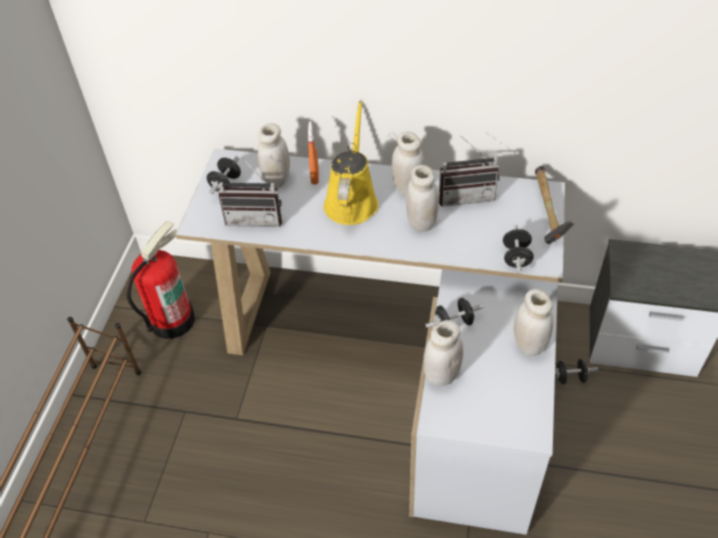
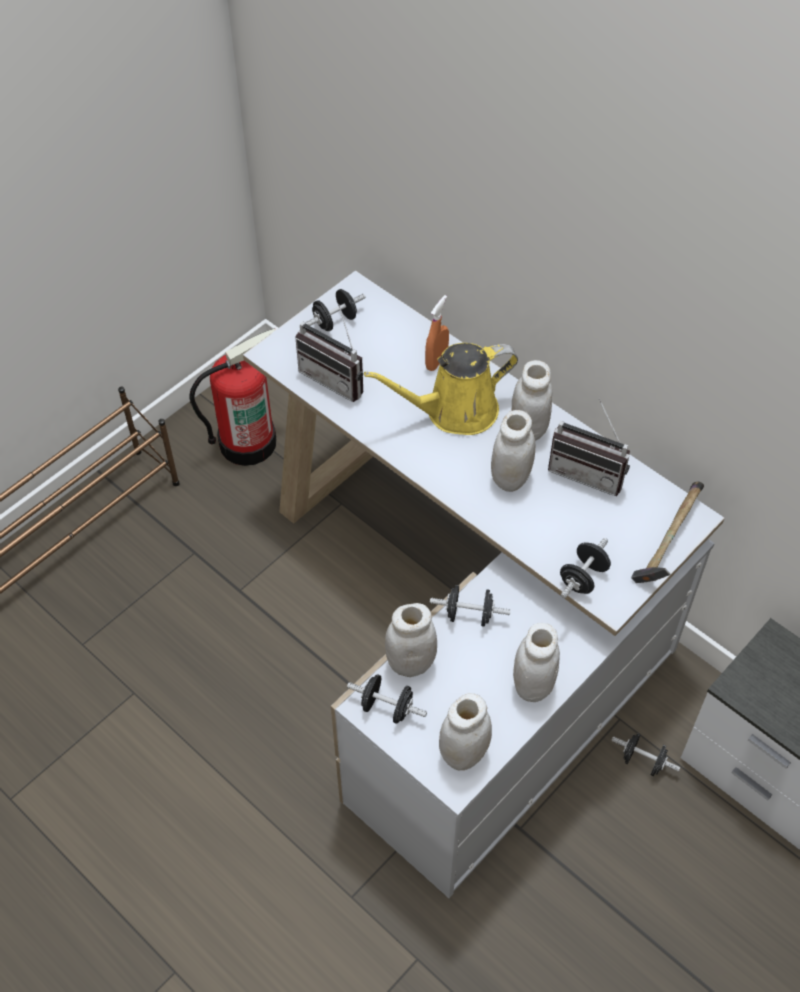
camera: 30 degrees right, 5 degrees up
(277, 180) = (392, 344): white jar -> white jar (464, 754)
(352, 201) = (454, 411): yellow watering can -> yellow watering can turned 150 degrees counterclockwise
(450, 412) = (387, 707): none -> black dumbbell

